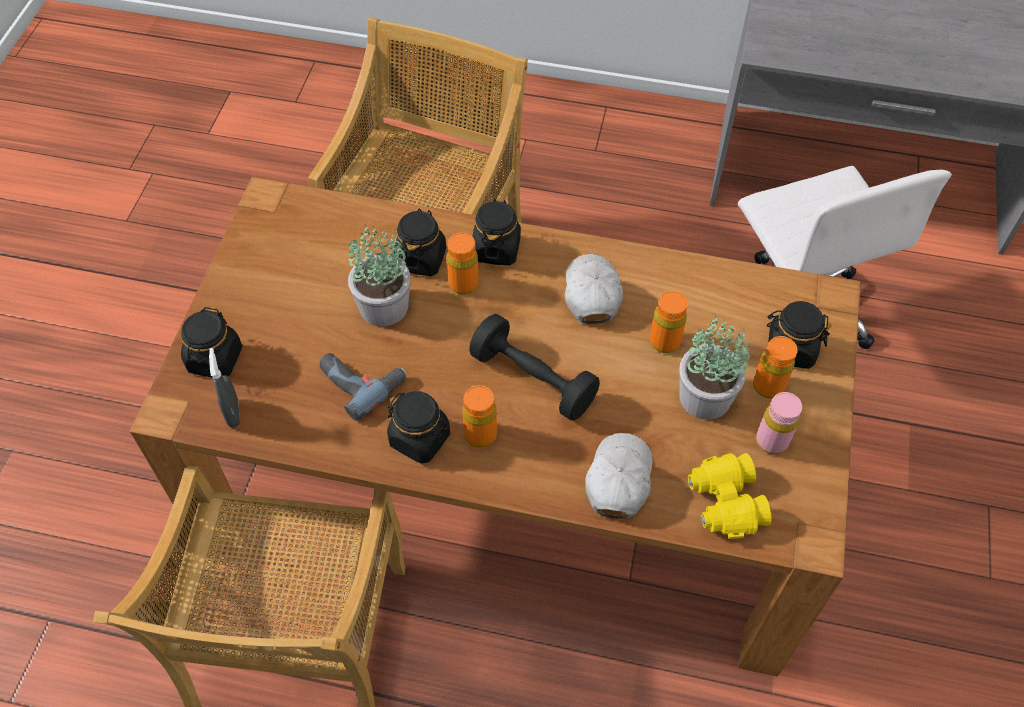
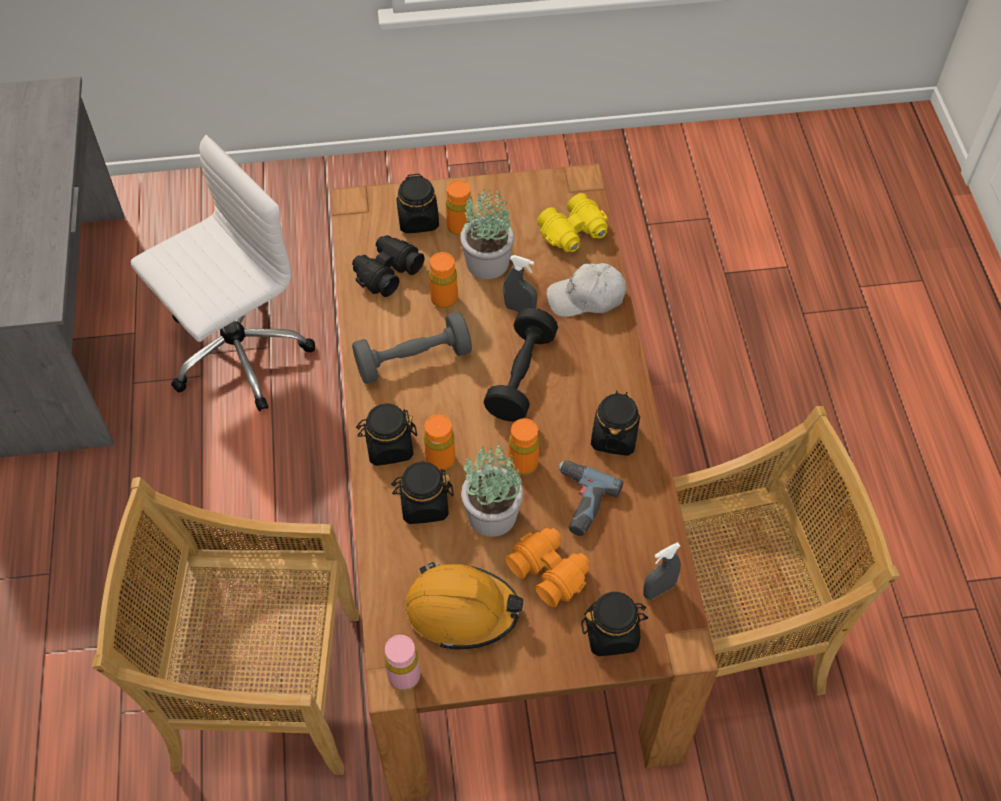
camera: 110 degrees left, 0 degrees up
(302, 257) = (462, 610): none -> orange hard hat
(303, 332) = (549, 570): none -> orange binoculars
(480, 434) = (590, 396): orange bottle -> orange bottle (523, 463)
(592, 293) = (413, 360): white cap -> grey dumbbell
(625, 407) = (519, 309): none -> grey spray bottle
(719, 301) = (386, 272): none -> black binoculars
(772, 441) = (509, 216): pink bottle -> pink bottle (404, 676)

